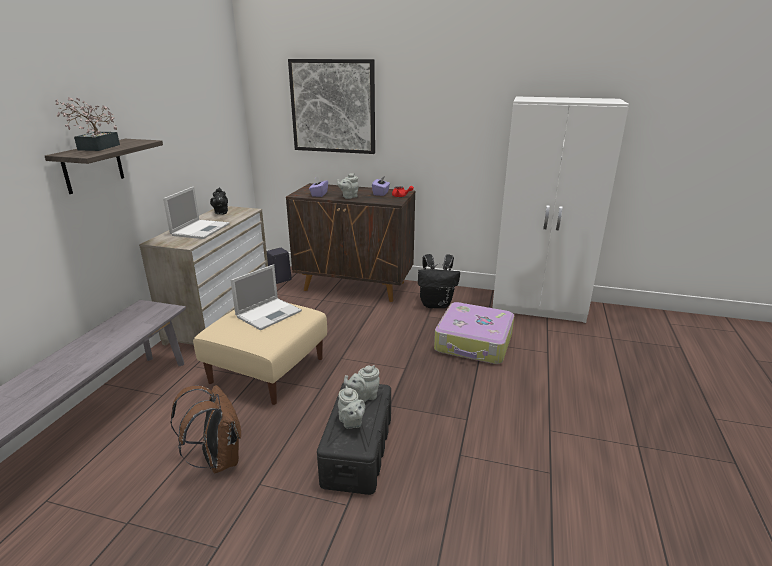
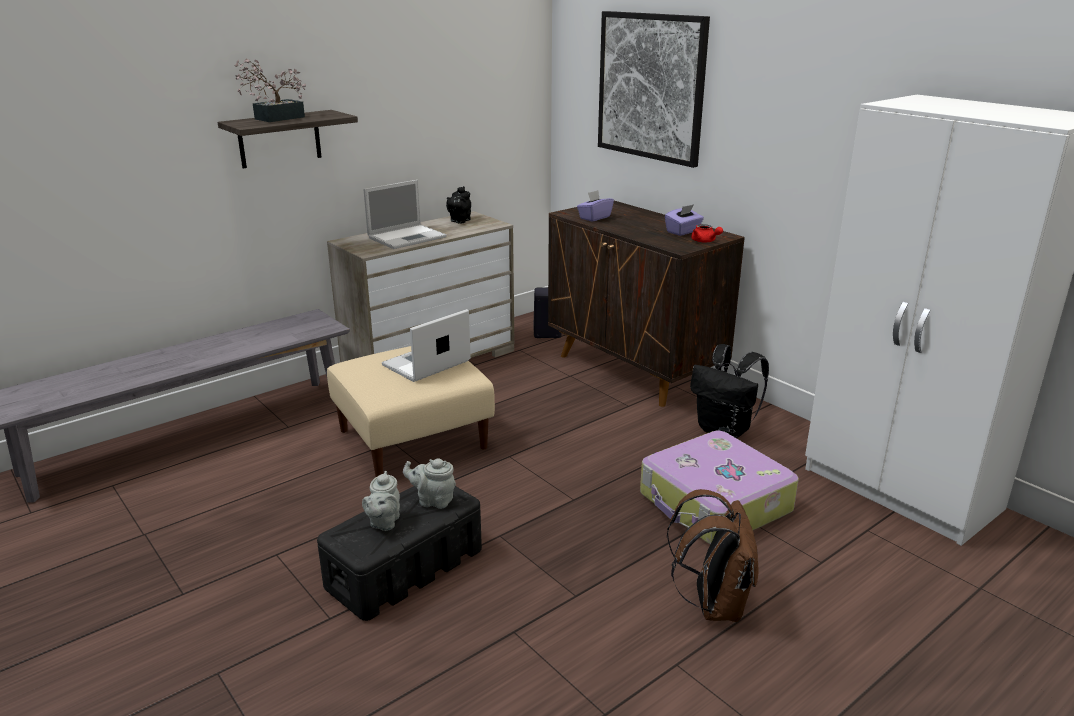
camera: 35 degrees right, 0 degrees up
(218, 460) = (267, 513): brown backpack -> brown backpack (713, 604)
(269, 313) = (425, 364): laptop -> laptop turned 150 degrees clockwise
(348, 197) = (628, 228): grey teapot -> none

